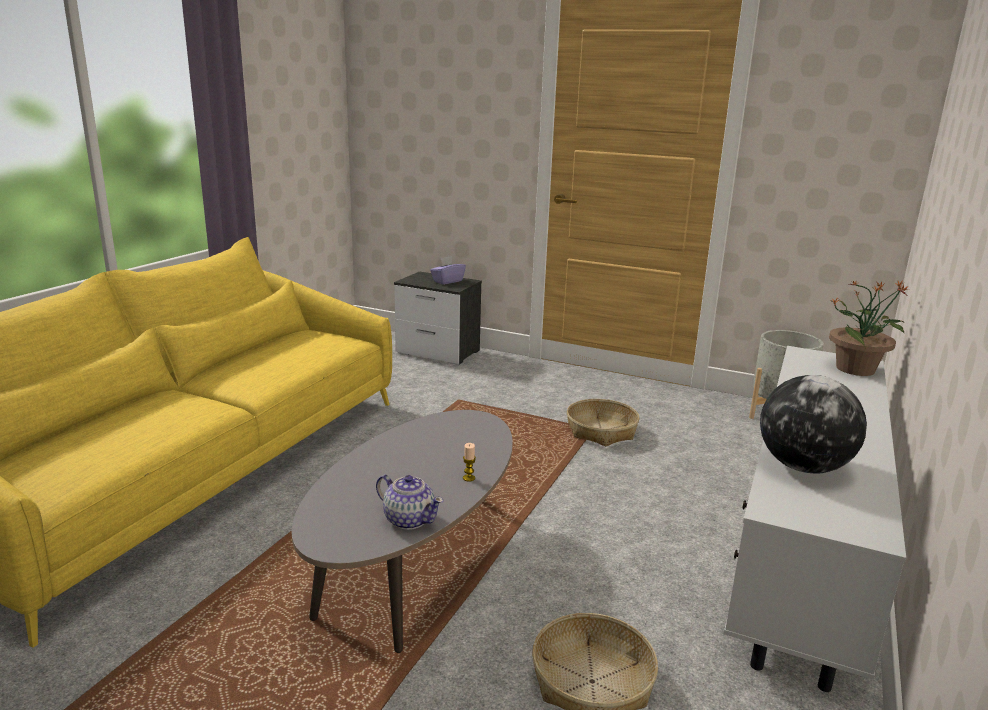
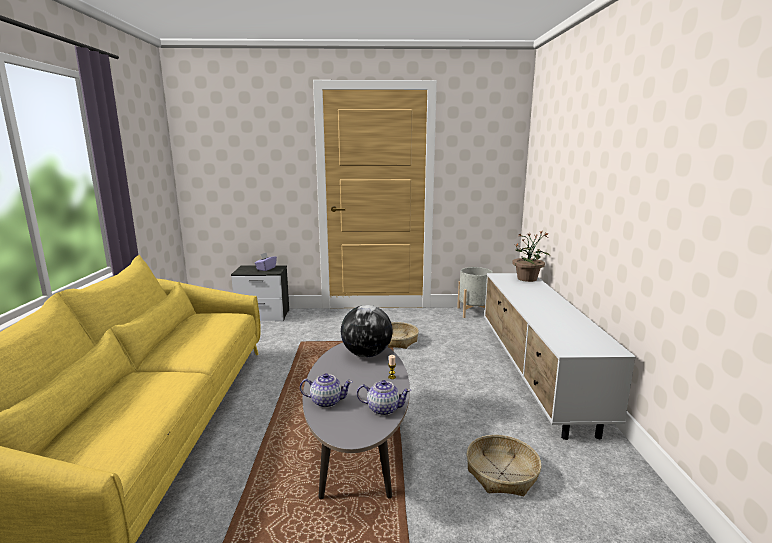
camera: 25 degrees left, 5 degrees down
(347, 487) = (326, 401): none -> teapot
(803, 467) = (556, 327): globe -> globe (367, 354)

